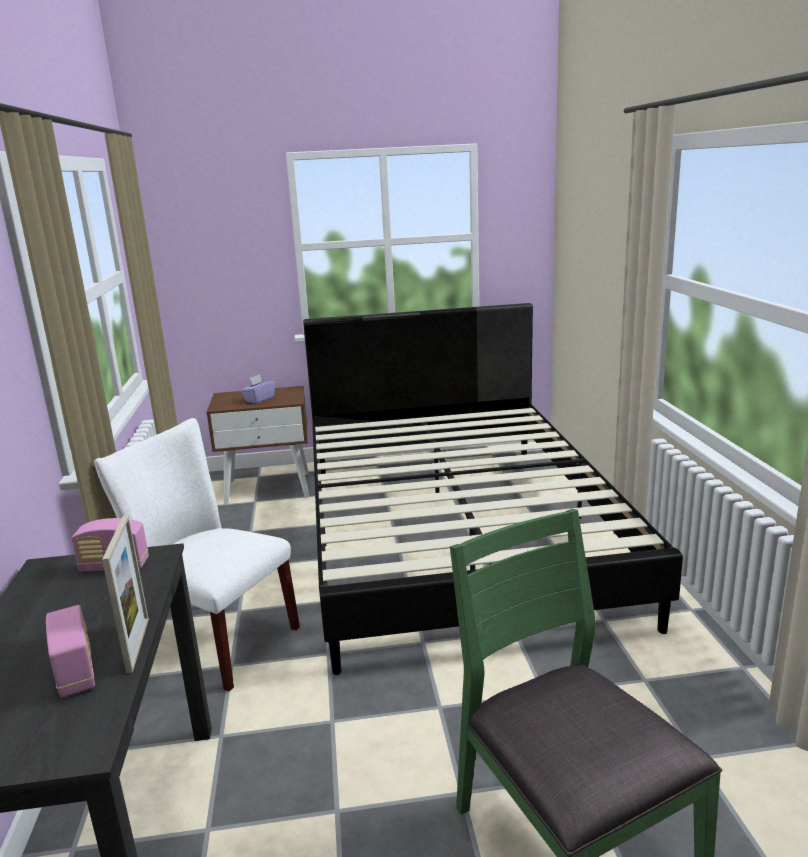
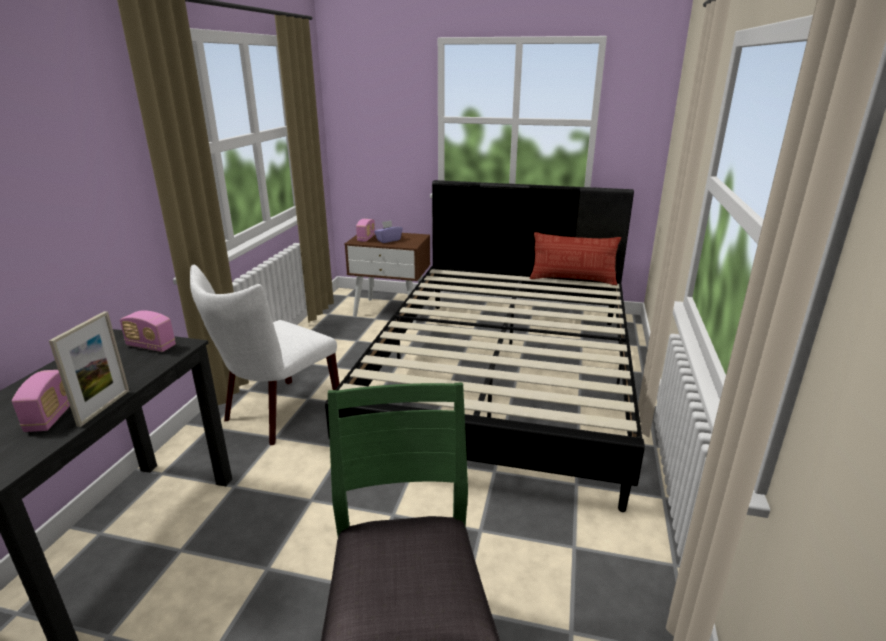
camera: 20 degrees right, 5 degrees up
(212, 639) = (277, 414): white chair -> white chair turned 105 degrees counterclockwise
(229, 402) = (366, 238): none -> radio
(482, 411) = (572, 280): none -> pillow

